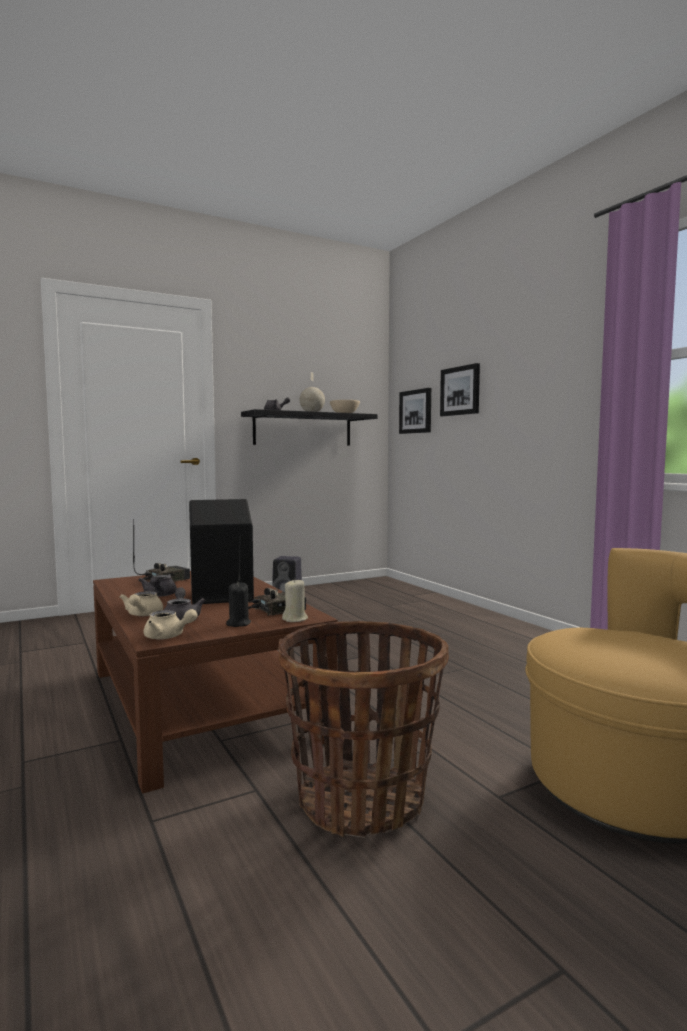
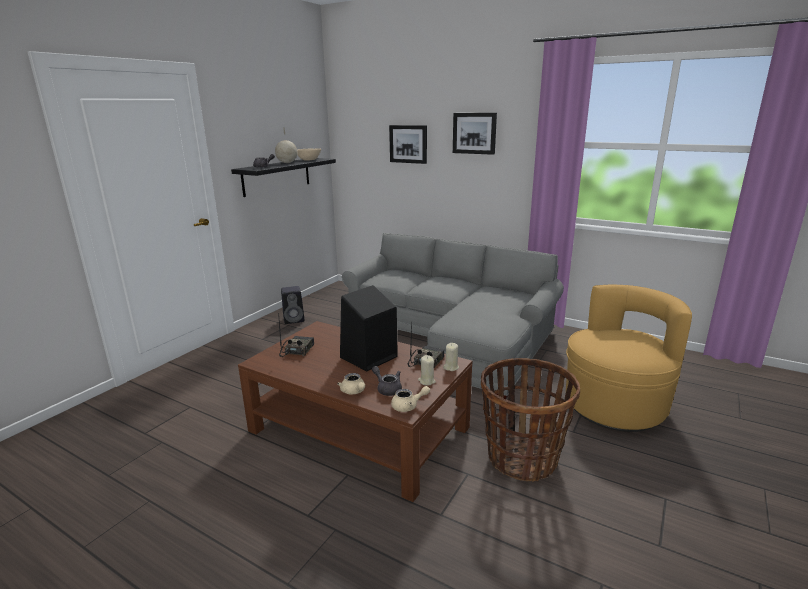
camera: 30 degrees left, 15 degrees up
(159, 595) = (326, 368): grey teapot -> none
(238, 623) = (426, 381): black candle -> beige candle
(416, 411) = (362, 154): picture -> picture (474, 133)
(459, 645) = (454, 336): none -> grey sofa

